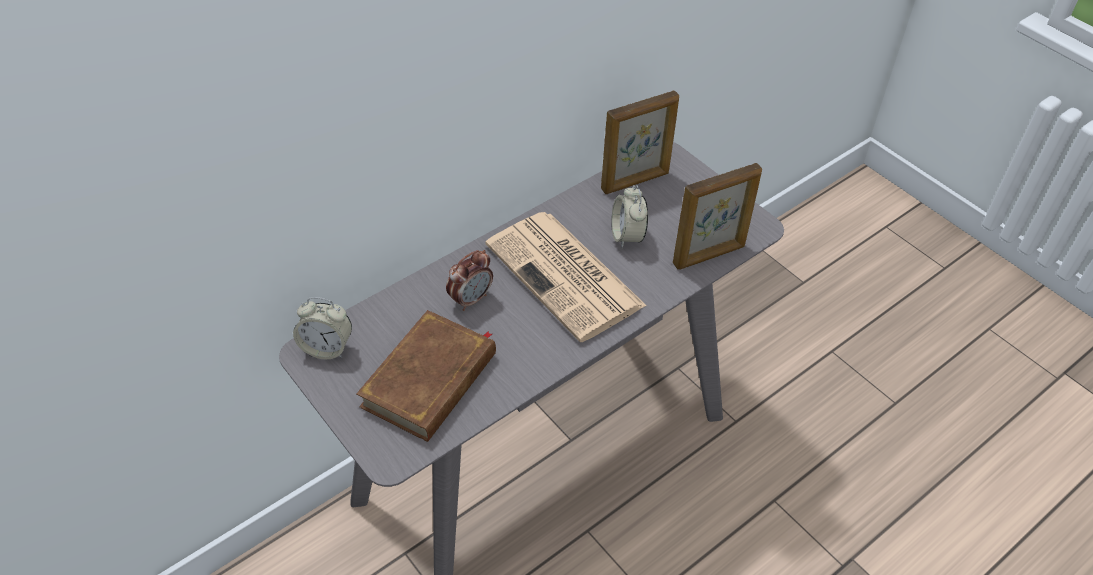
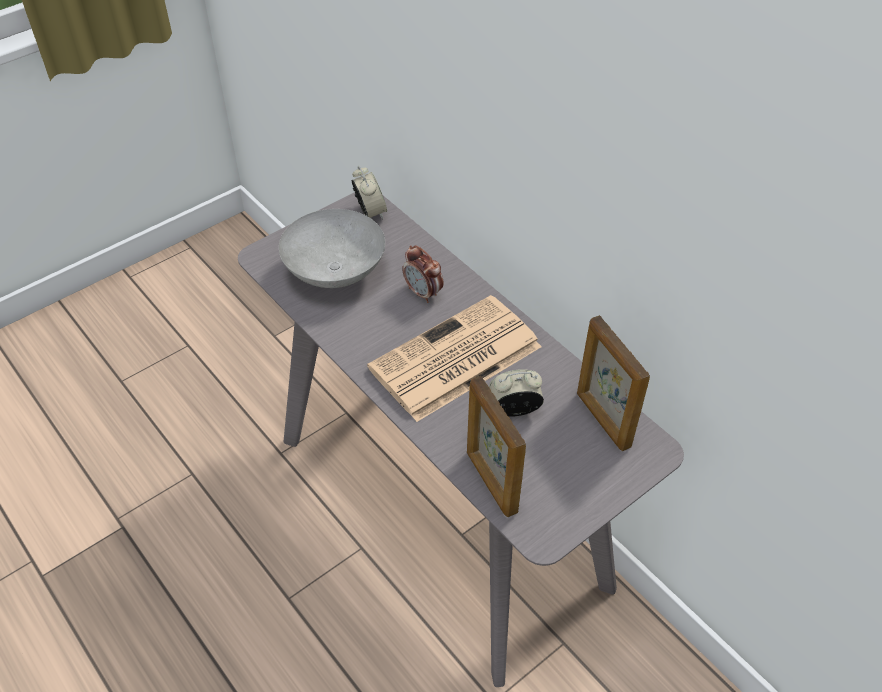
camera: 90 degrees right, 0 degrees up
(327, 348) = (370, 212): alarm clock -> alarm clock turned 150 degrees clockwise
(430, 380) = (333, 273): brown book -> grey bowl

